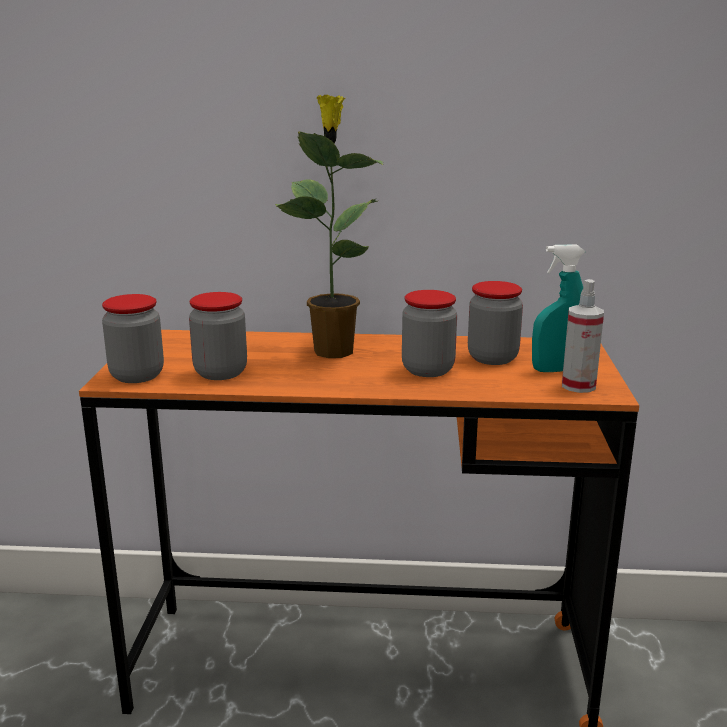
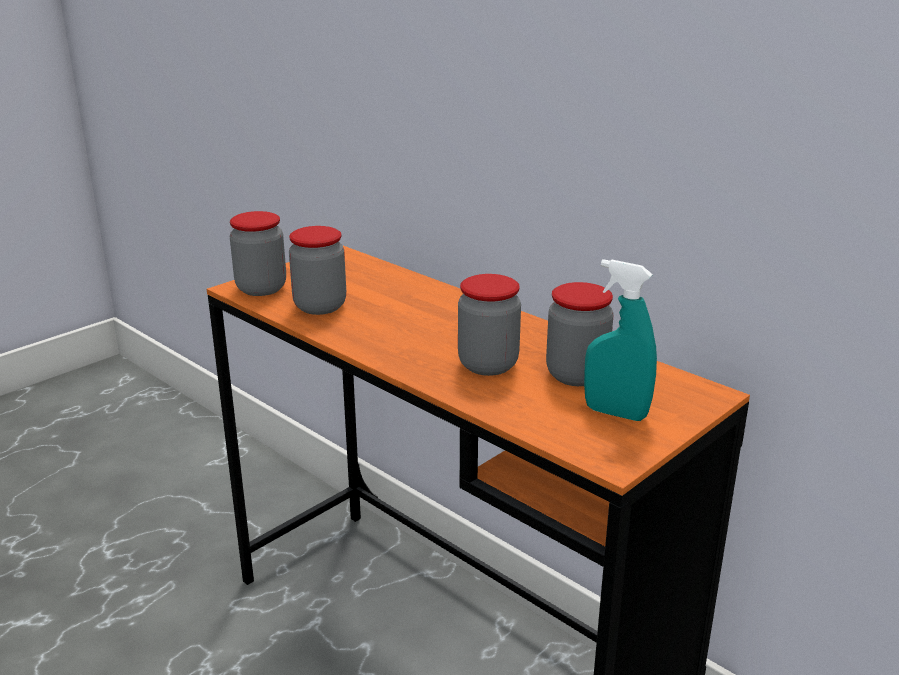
camera: 40 degrees right, 5 degrees up
(333, 350) = (446, 315): potted plant -> none
(578, 386) = (600, 440): spray bottle -> none

